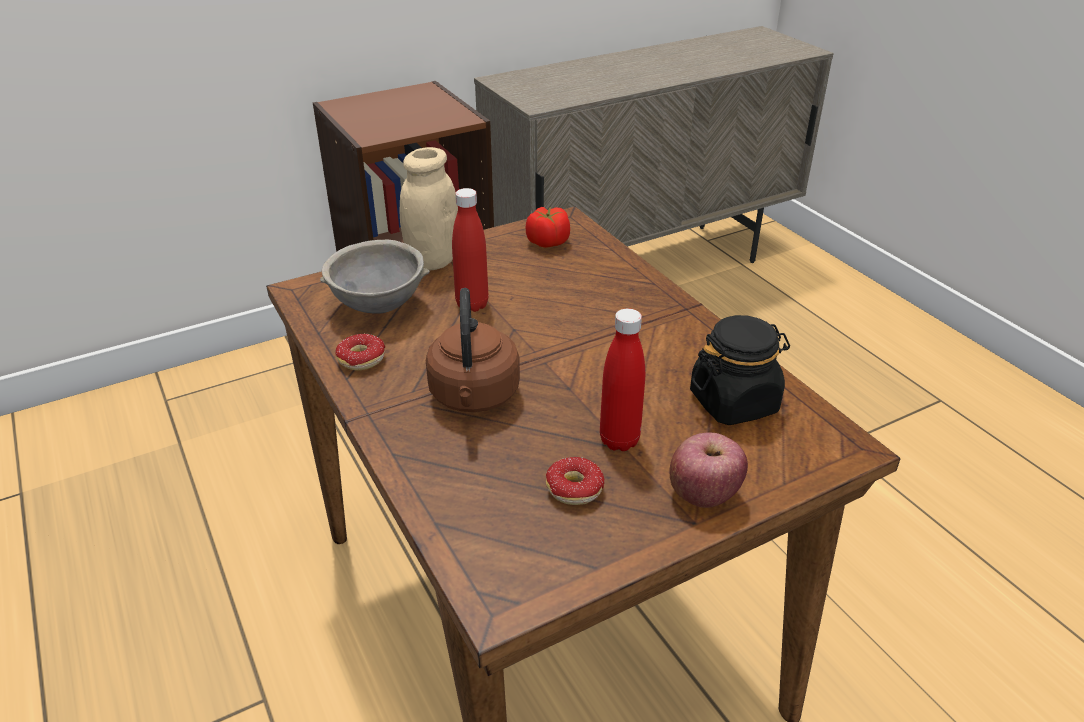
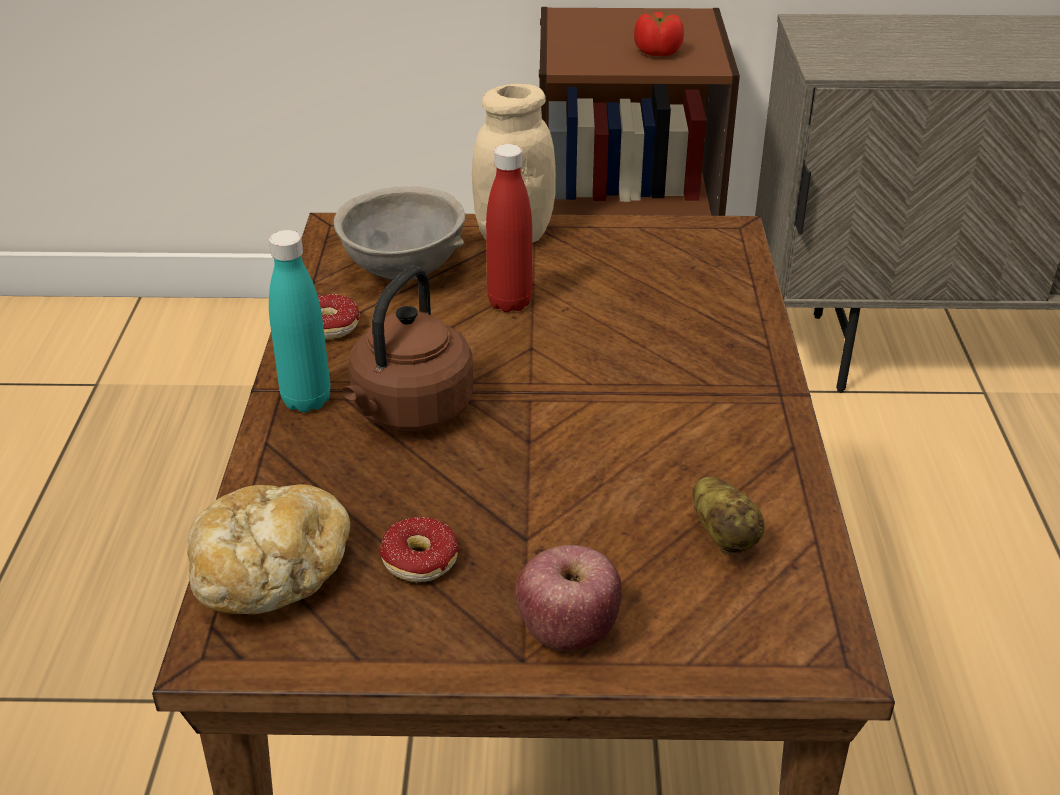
camera: 30 degrees right, 0 degrees up
(394, 414) = (306, 400): none -> turquoise bottle
(486, 539) = (272, 575): none -> bread
(547, 242) = (677, 253): tomato -> tomato (657, 52)
(619, 440) = (528, 526): red bottle -> none
(734, 402) = (724, 536): black jar -> potato

